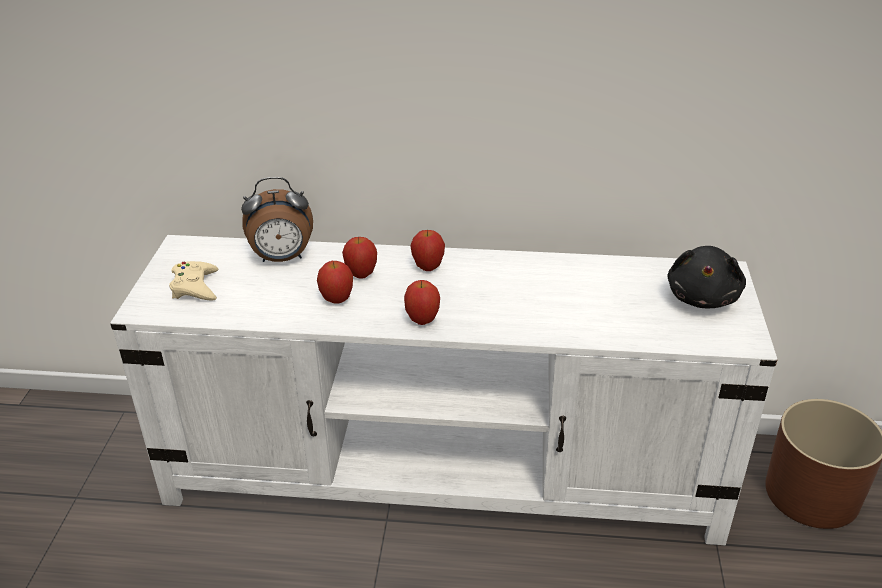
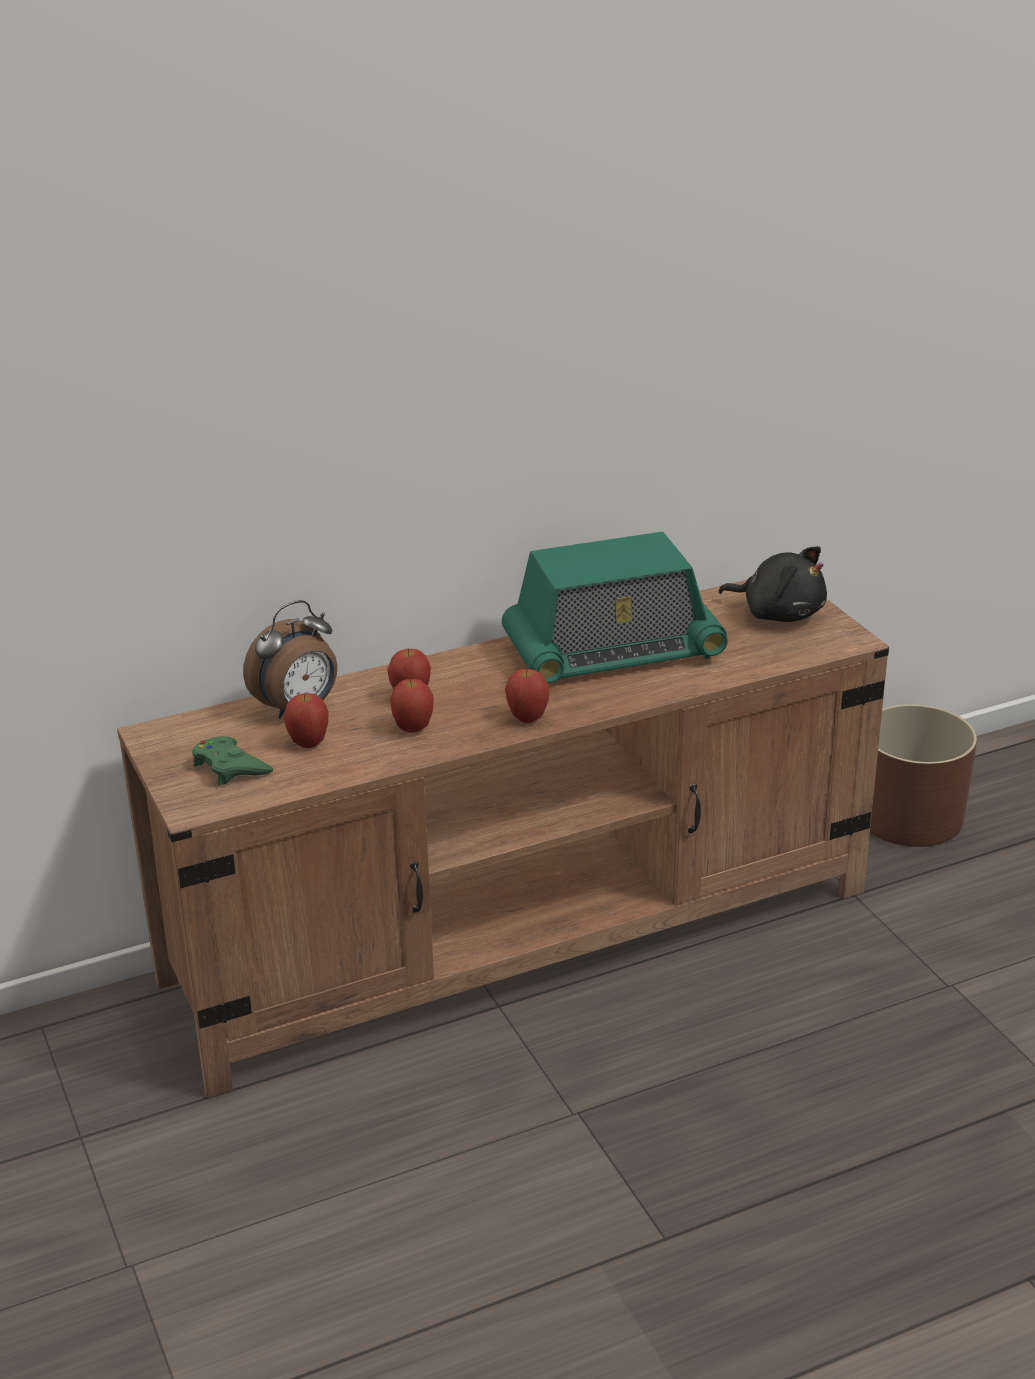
camera: 30 degrees left, 5 degrees down
(195, 287) = (230, 767): beige game controller -> green game controller
(428, 267) = (477, 668): apple -> apple (308, 743)
(445, 471) = (522, 935): white tv stand -> brown tv stand
(539, 287) = (613, 652): none -> radio
(703, 297) = (779, 613): black plush toy -> black plush toy turned 45 degrees counterclockwise

